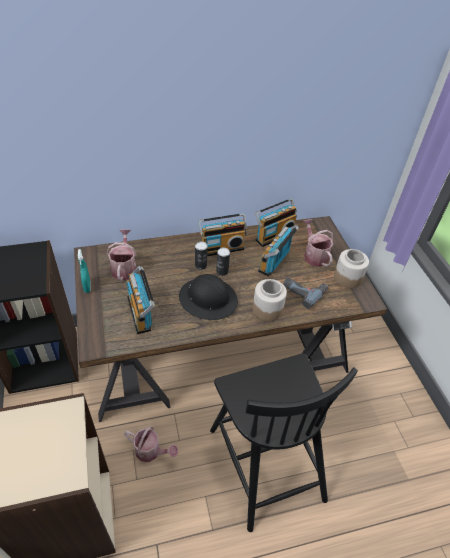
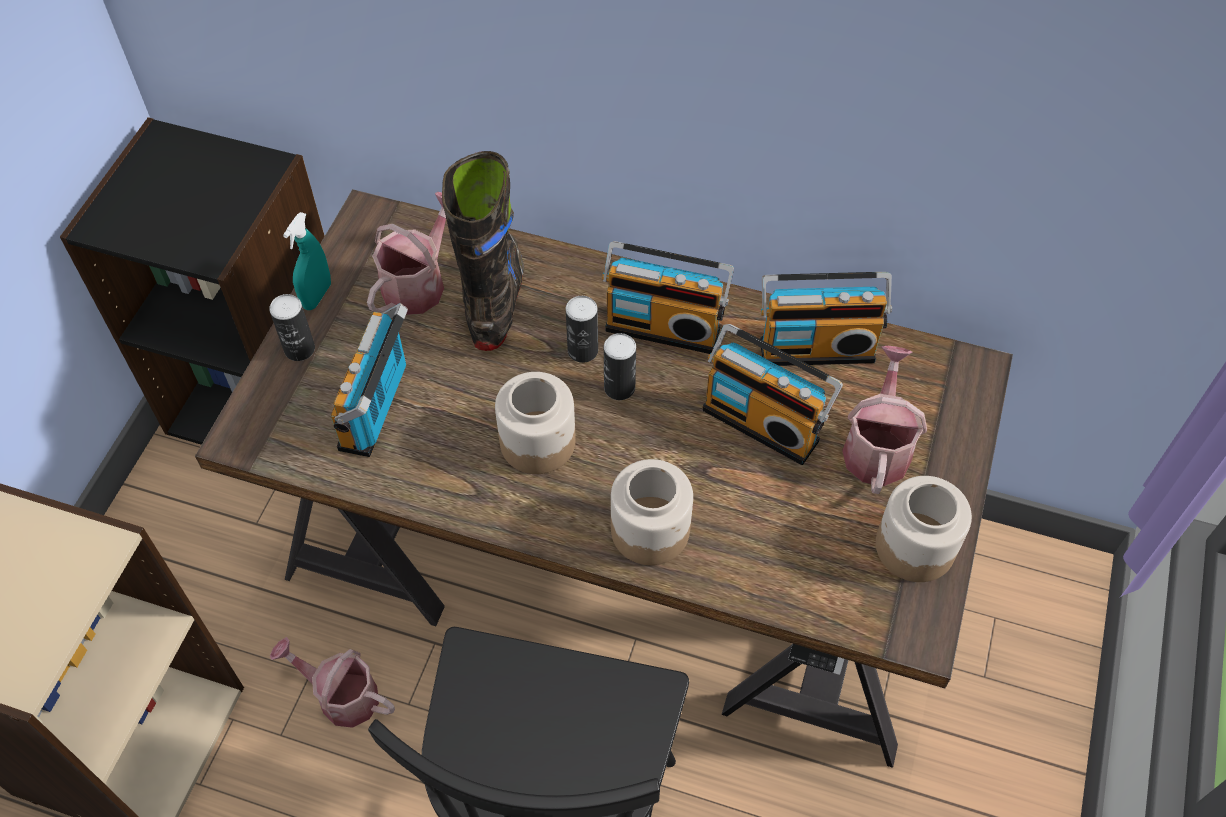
camera: 35 degrees right, 10 degrees up
(94, 307) = (299, 349): none -> can
(151, 451) = (341, 696): watering can -> watering can turned 150 degrees clockwise
(157, 262) = (496, 299): none -> black boot
(208, 299) = (538, 441): black hard hat -> jar
(275, 262) = (763, 421): radio -> radio turned 120 degrees counterclockwise
(304, 290) = (774, 527): power drill -> none

